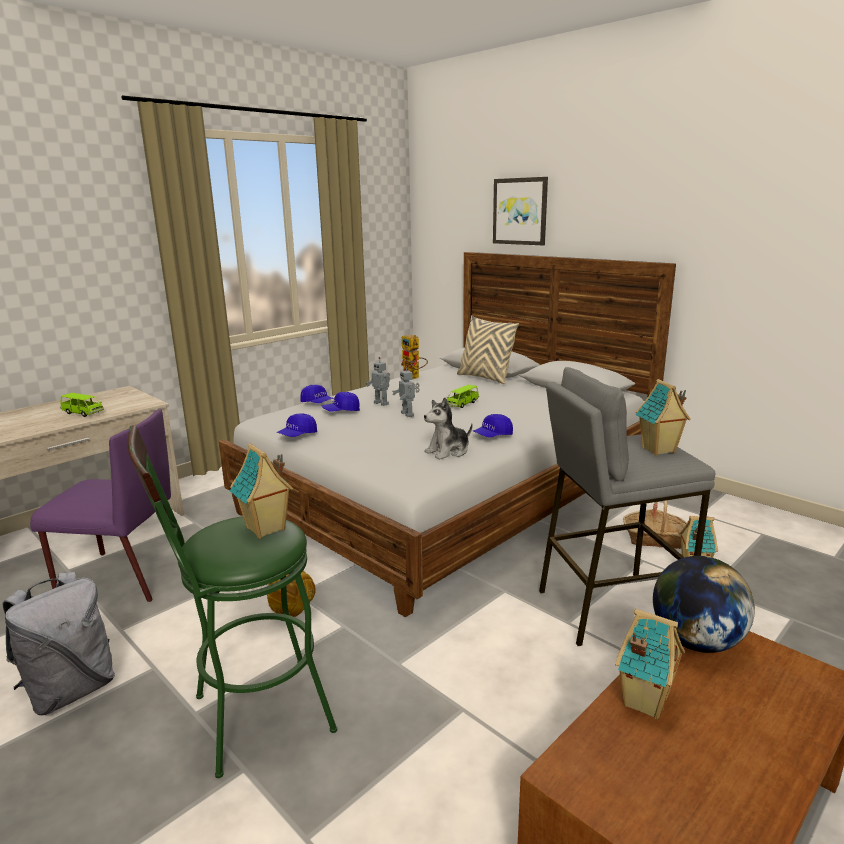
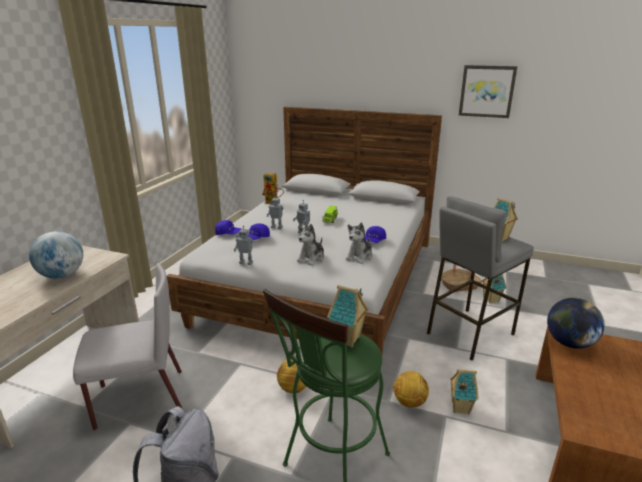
camera: 25 degrees left, 5 degrees up
(83, 413) = (62, 275): green toy car -> globe
(122, 576) = (138, 399): purple chair -> grey chair
(297, 435) = (246, 262): blue cap -> toy robot
(381, 443) = (311, 258): none -> plush toy
(426, 675) = (409, 402): none -> football
(485, 378) = (321, 197): beige pillow -> none
(520, 211) = (326, 78): picture -> picture (486, 91)
(643, 701) = (577, 381): toy house -> toy house (459, 407)

